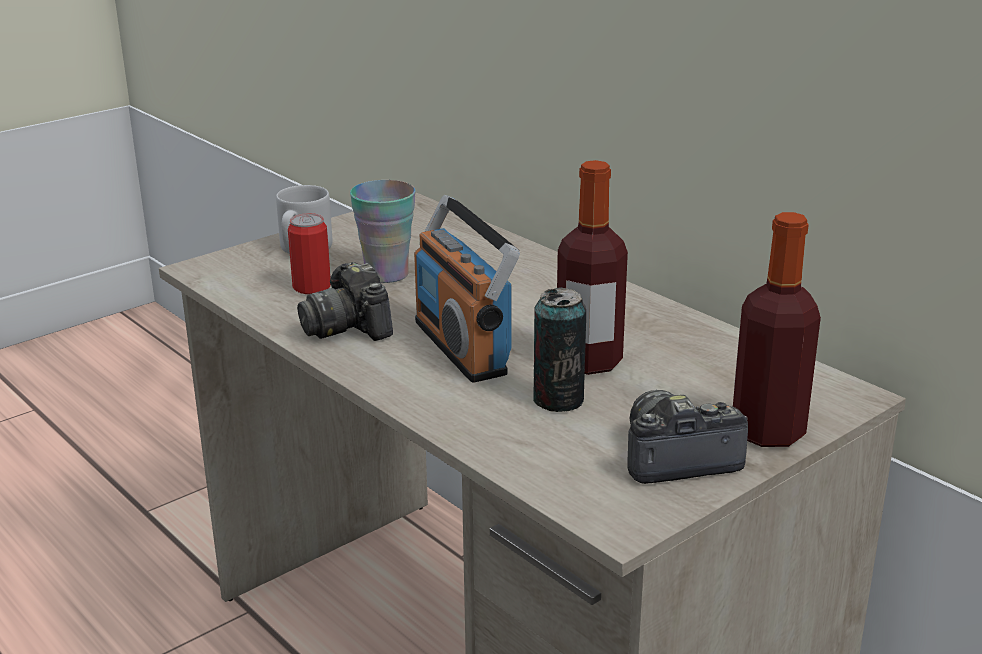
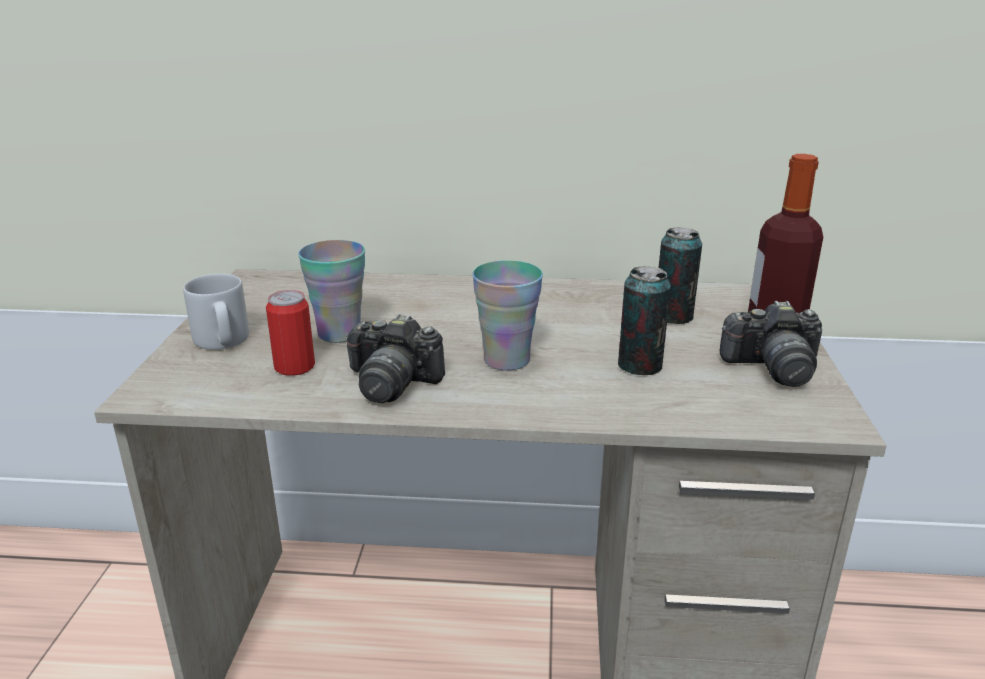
camera: 45 degrees left, 0 degrees up
(462, 347) = (506, 360): radio -> cup
(589, 362) = (603, 334): bottle -> none
(676, 459) = (772, 368): camera -> camera turned 120 degrees counterclockwise
(692, 375) = (673, 316): none -> can

